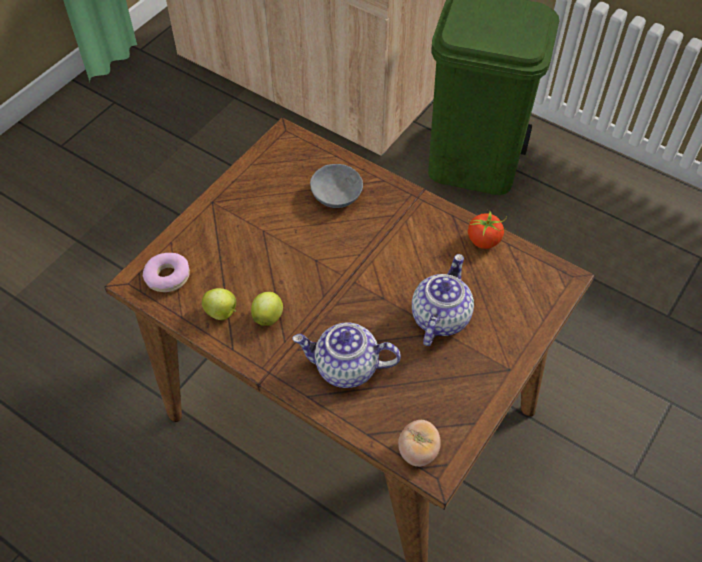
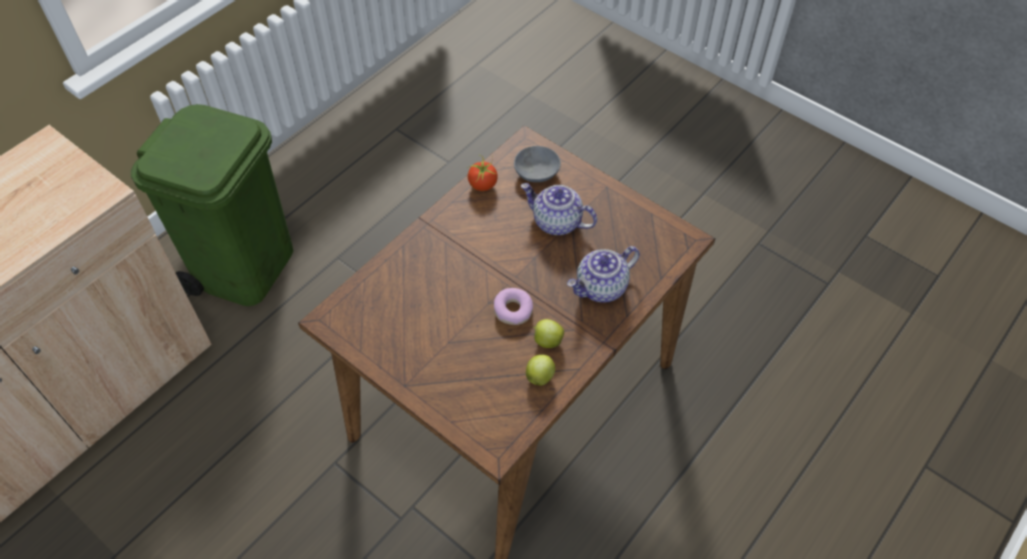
camera: 85 degrees left, 0 degrees up
(167, 277) = (494, 423): donut -> donut (513, 310)
(334, 195) = (414, 284): grey bowl -> grey bowl (536, 173)
(346, 368) = (601, 288): teapot -> teapot turned 45 degrees clockwise
(418, 451) = (674, 249): tomato -> none

